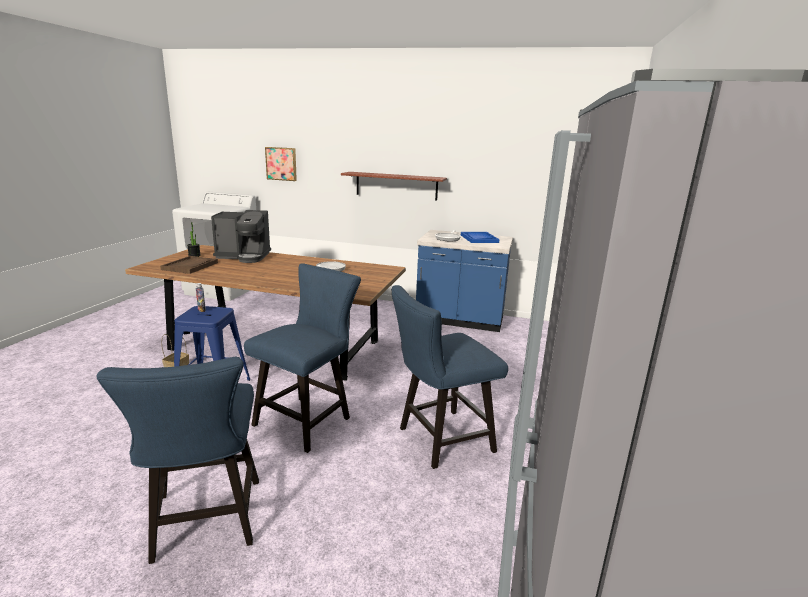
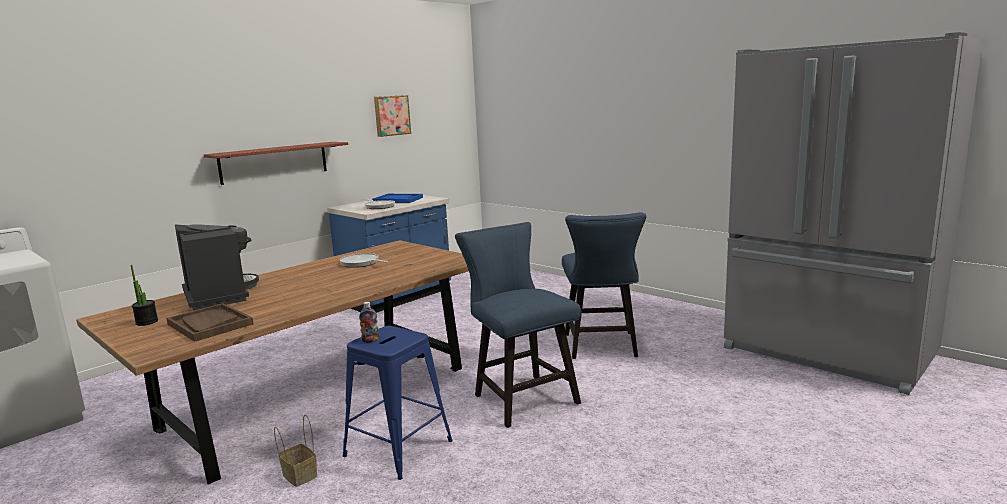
camera: 60 degrees left, 5 degrees down
(206, 525) = (662, 462): blue chair -> none
(244, 256) = (219, 295): coffee machine -> coffee machine turned 60 degrees counterclockwise
(281, 163) = (74, 161): picture -> picture (391, 115)

